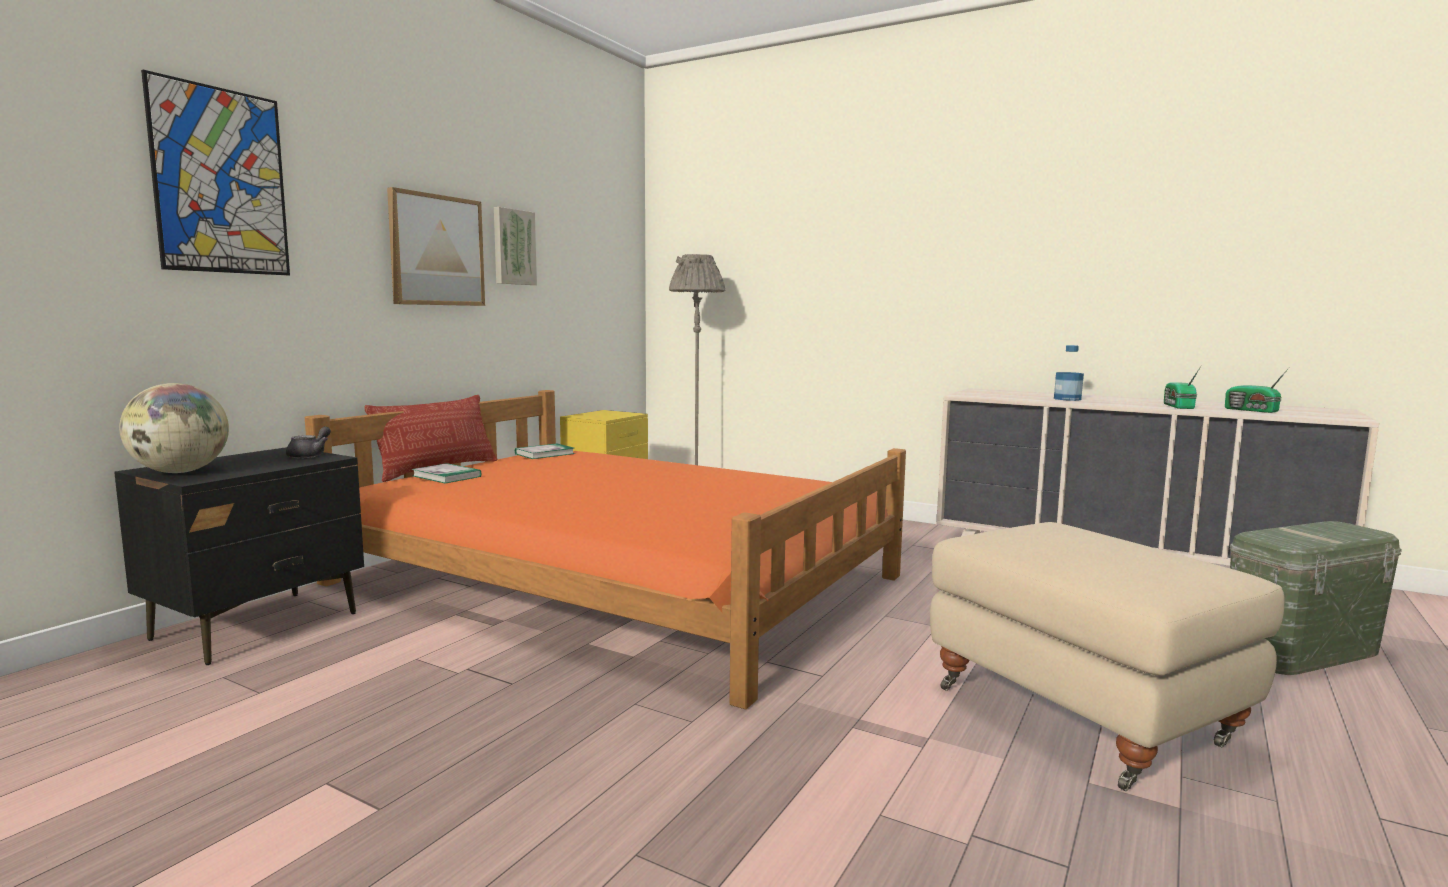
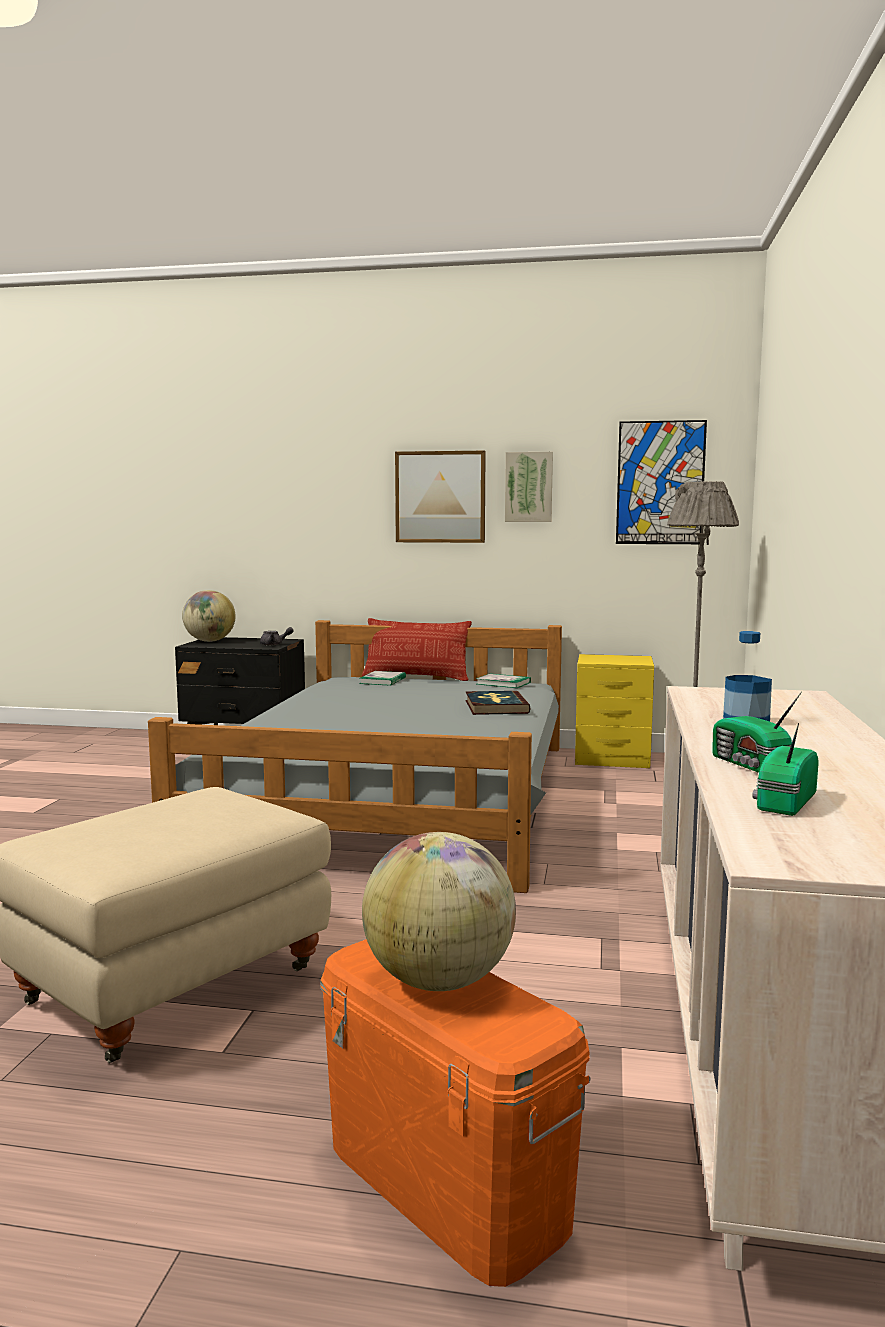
camera: 70 degrees right, 0 degrees up
(220, 181) = (277, 466): picture -> picture (660, 483)
(618, 580) = (398, 796): orange bed -> grey bed
(647, 465) = (496, 707): none -> book
(1177, 406) = (749, 765): radio -> radio turned 105 degrees counterclockwise
(1301, 651) = (444, 1183): green storage box -> orange storage box
(1311, 534) = (439, 981): none -> globe

